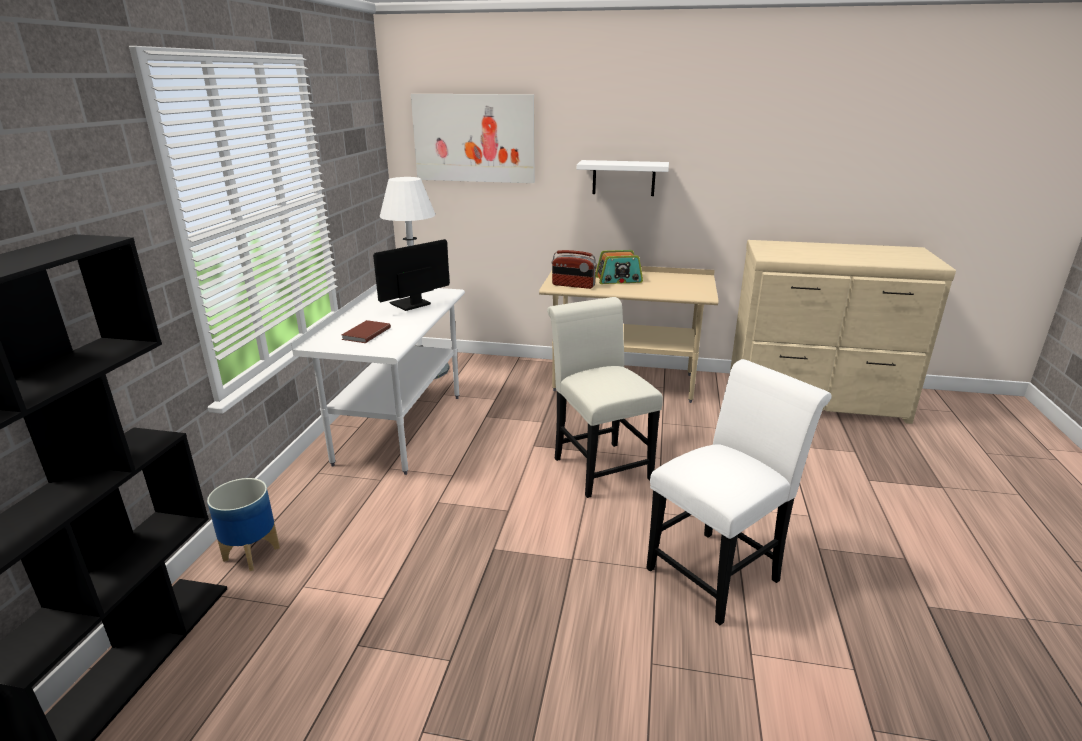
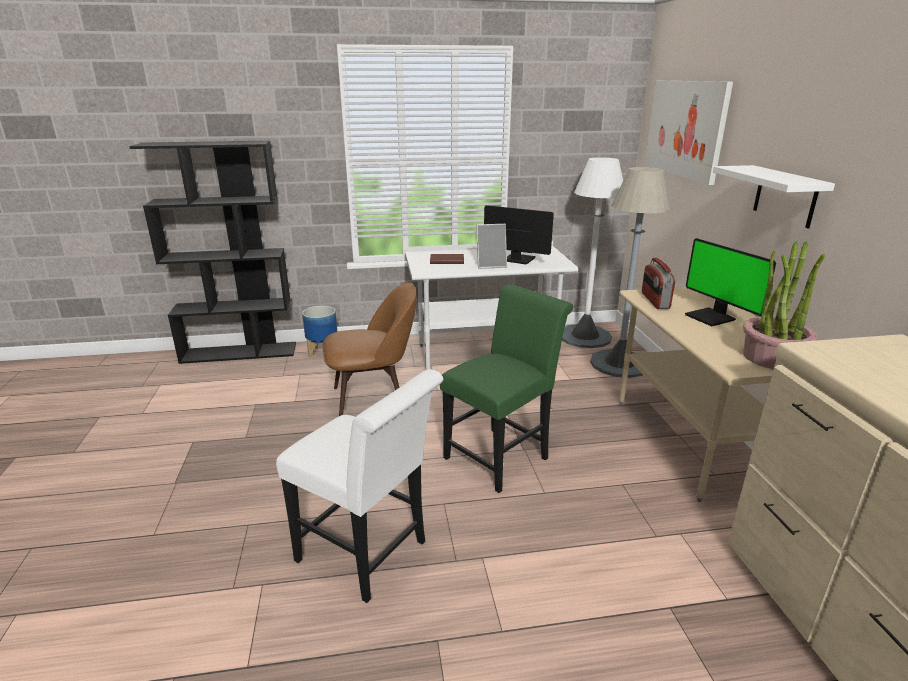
camera: 70 degrees right, 0 degrees up
(412, 317) = (491, 265): none -> picture frame
(440, 526) = (373, 401): none -> brown chair
(488, 370) = (619, 364): none -> grey floor lamp
(598, 465) = (501, 455): white chair -> green chair
(618, 280) = (712, 317): radio -> monitor
(692, 284) = (772, 358): none -> potted plant

